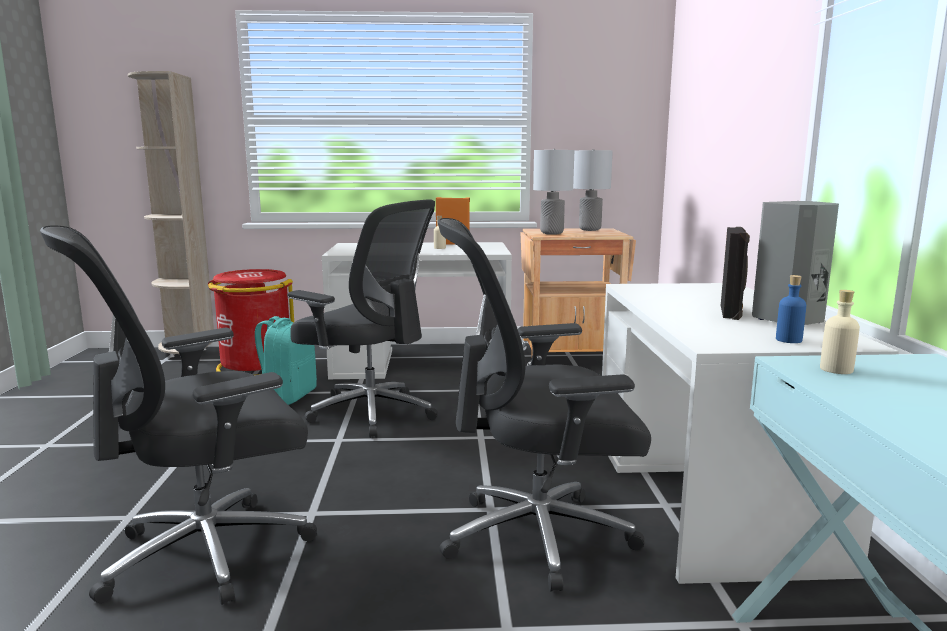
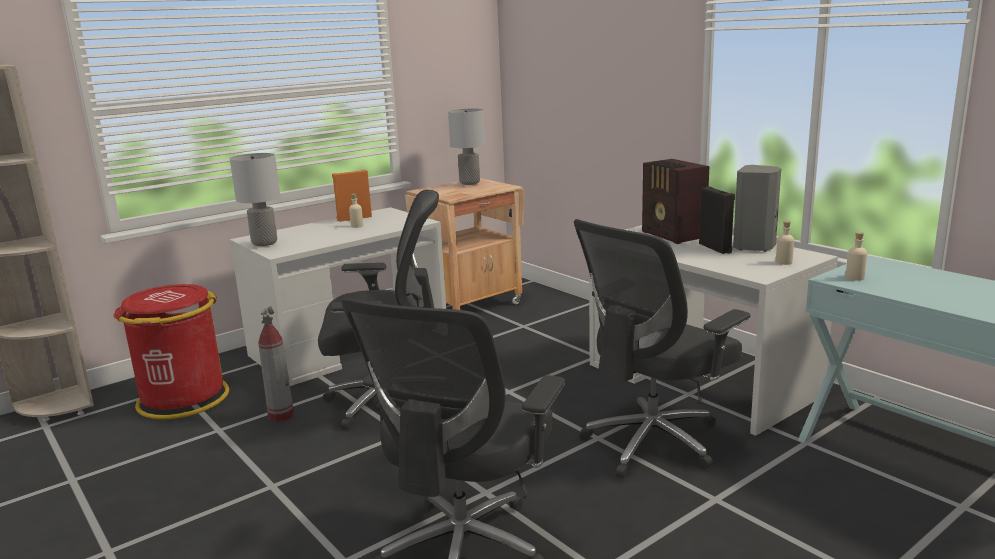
camera: 35 degrees left, 5 degrees up
(288, 397) = (281, 415): turquoise backpack -> fire extinguisher
(551, 234) = (453, 194): grey table lamp -> grey table lamp (264, 244)
(709, 295) = (673, 235): none -> radio
(788, 340) = (784, 262): blue bottle -> beige bottle

